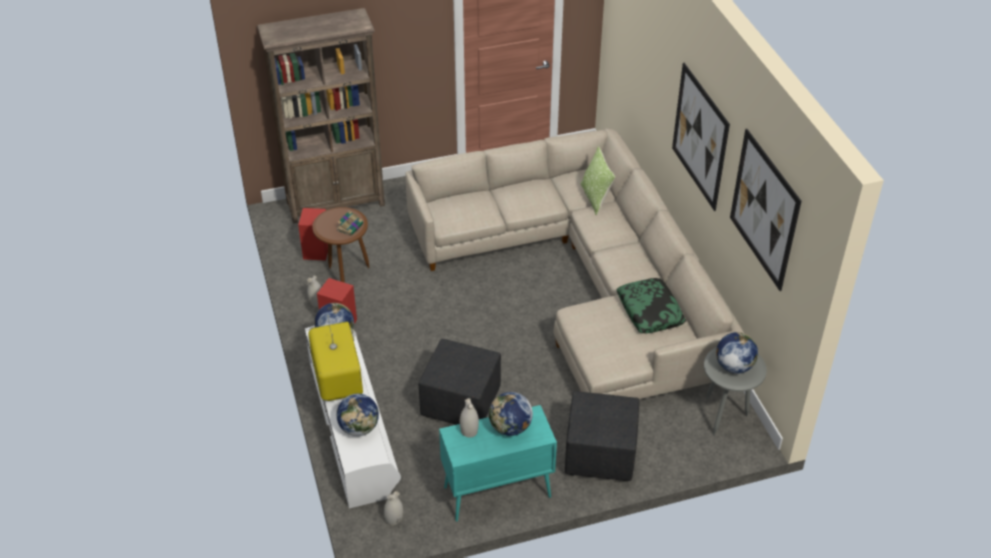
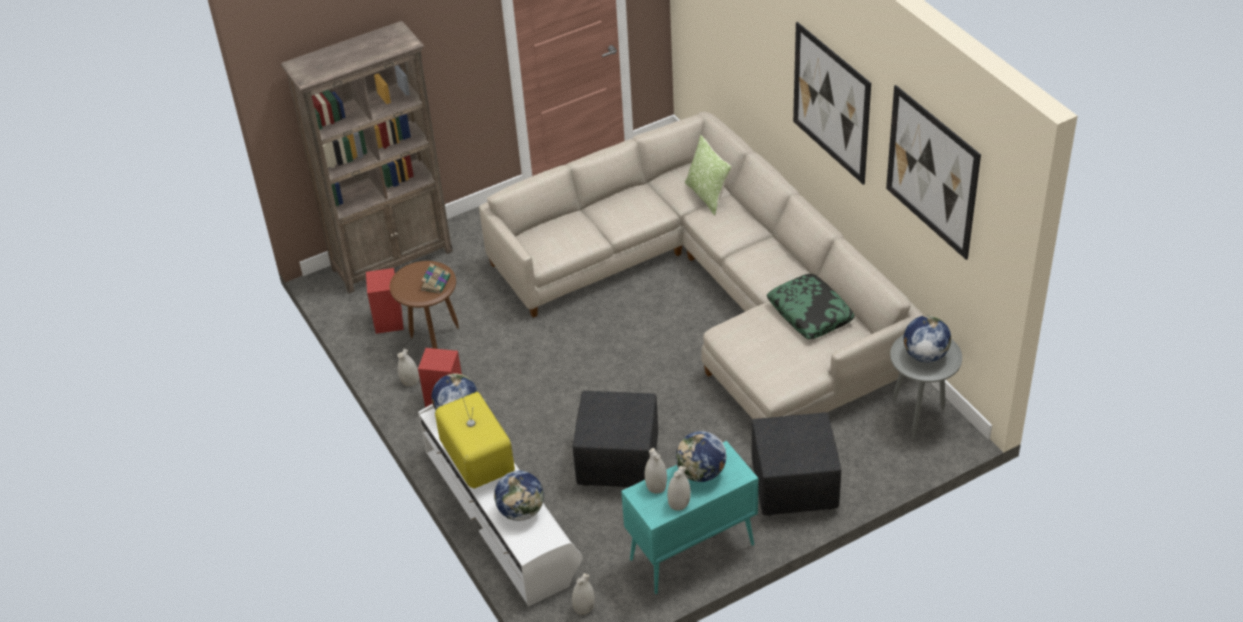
camera: 10 degrees left, 0 degrees up
(483, 449) = (679, 503): none -> white vase

